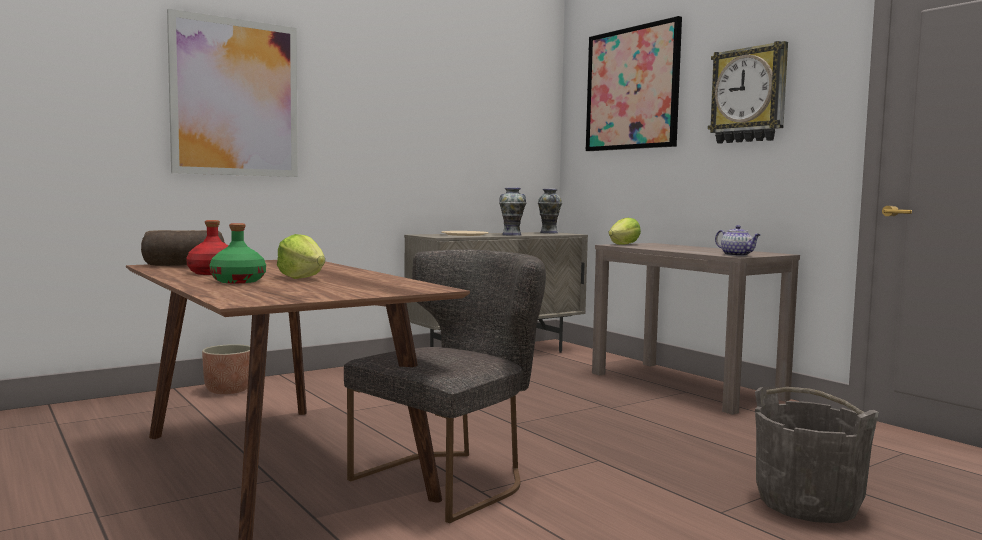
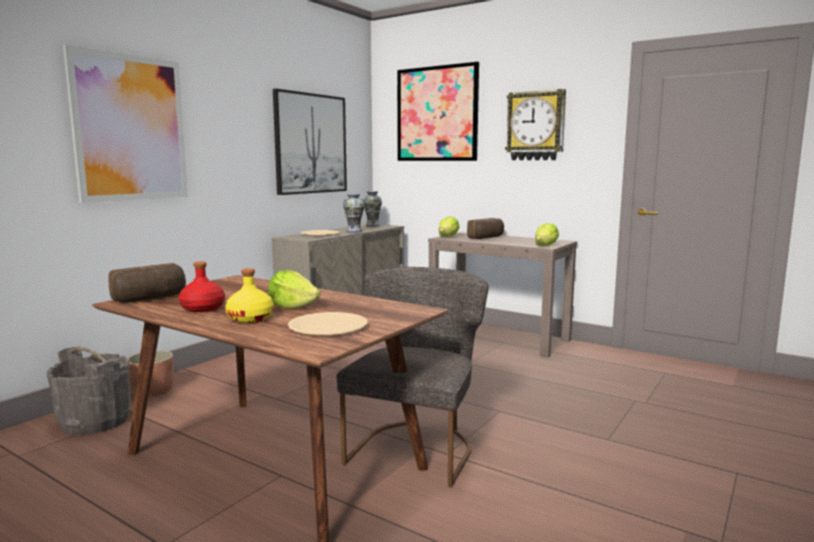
camera: 20 degrees left, 5 degrees up
(239, 281) = (250, 318): green bottle -> yellow bottle
(299, 290) = (328, 326): none -> beige plate
(468, 127) = (310, 144): none -> picture
(676, 247) = (487, 237): none -> bread
(737, 255) = (545, 246): teapot -> lettuce
(808, 503) = (648, 422): grey bucket -> grey bucket (95, 421)

